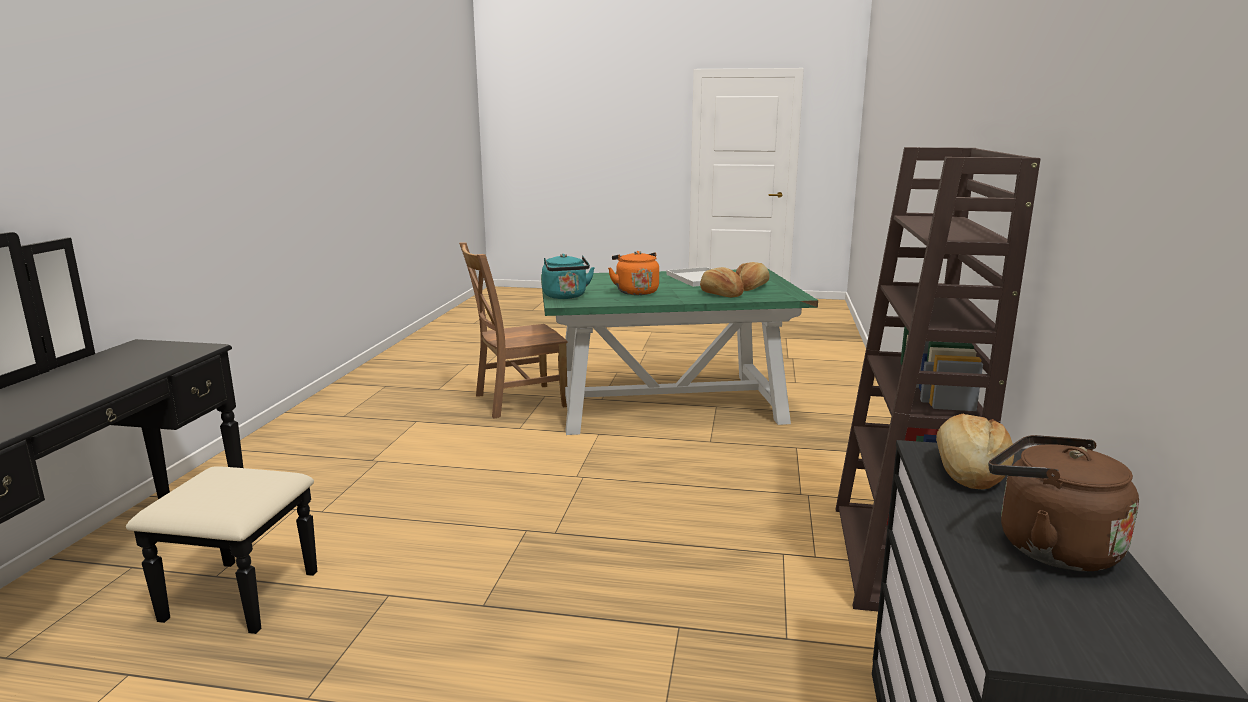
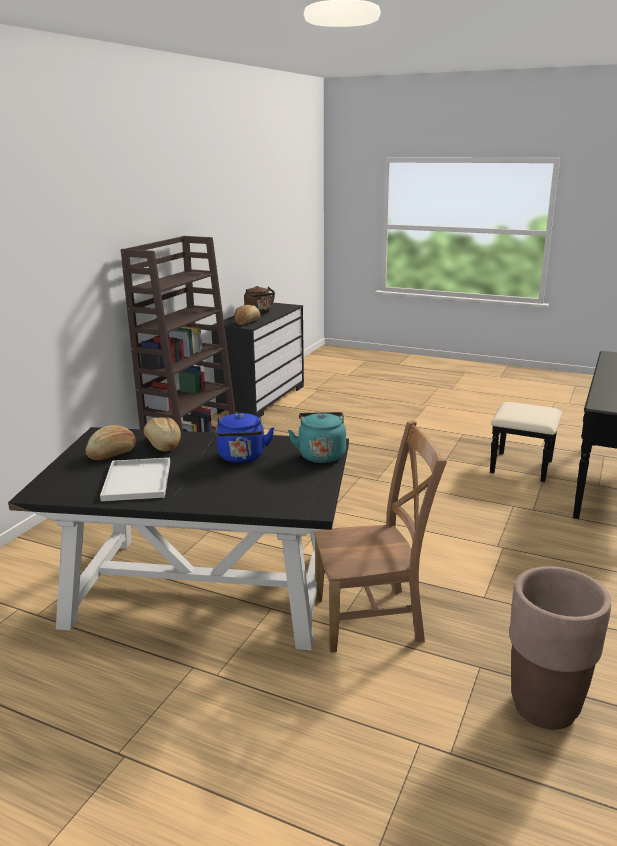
camera: 165 degrees left, 5 degrees up
(403, 379) = (544, 707): none -> brown planter
(635, 291) = (242, 458): orange kettle -> blue kettle
(666, 403) = (205, 589): green dining table -> black dining table

